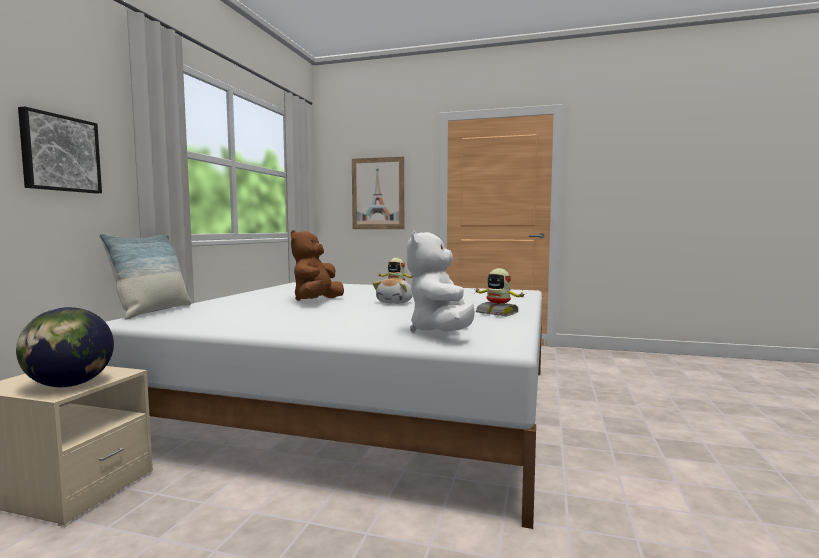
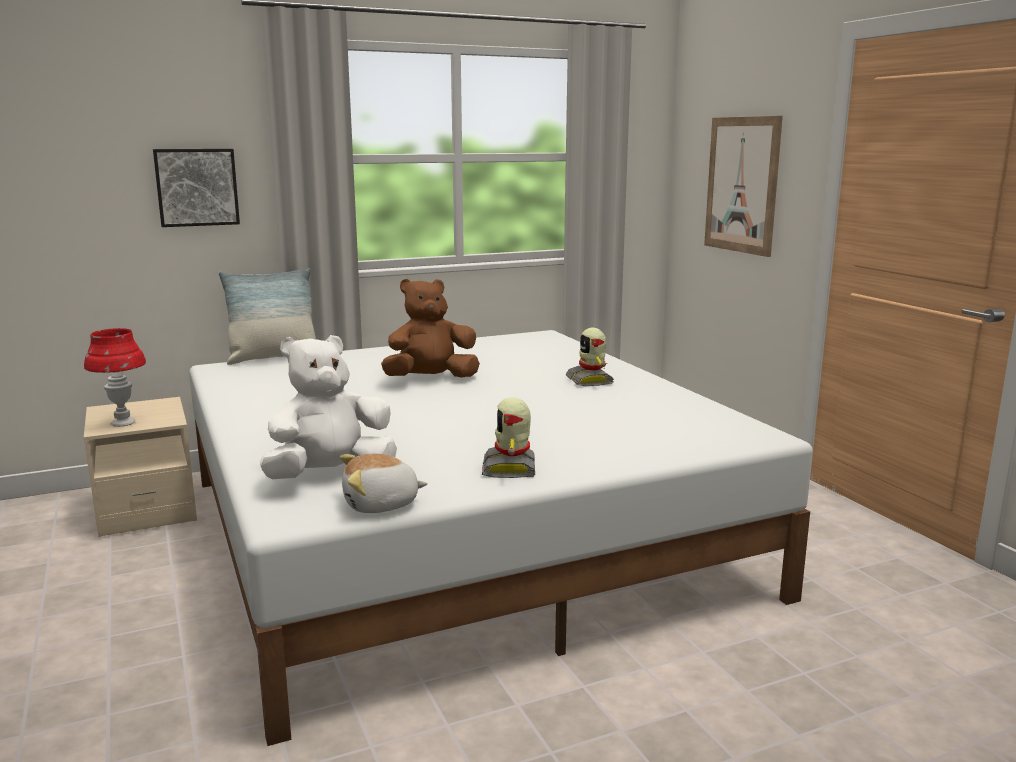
camera: 50 degrees right, 10 degrees up
(69, 385) = (123, 423): globe -> red table lamp
(396, 302) = (492, 407): plush toy -> plush toy (381, 505)

